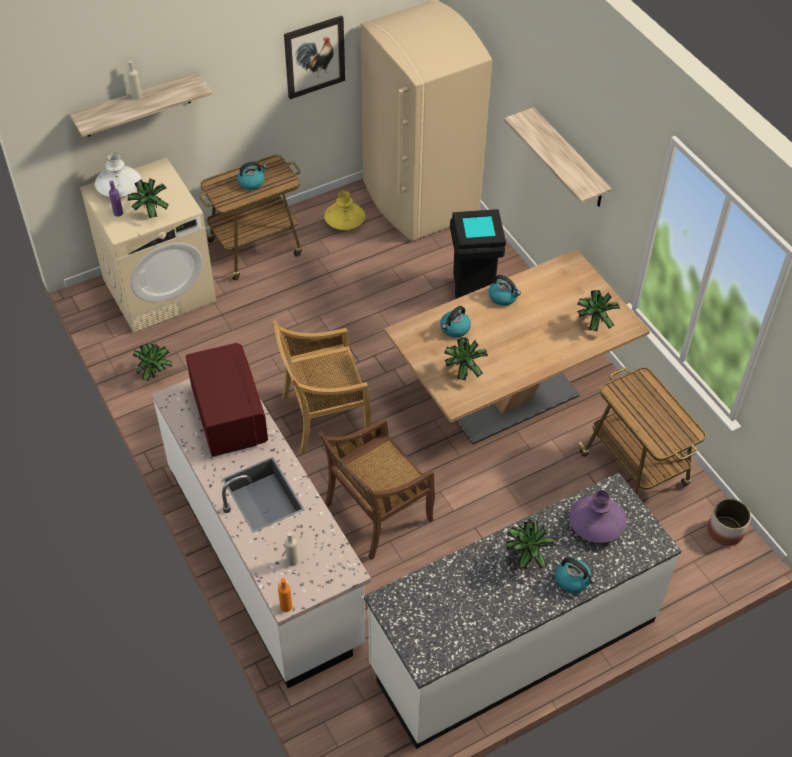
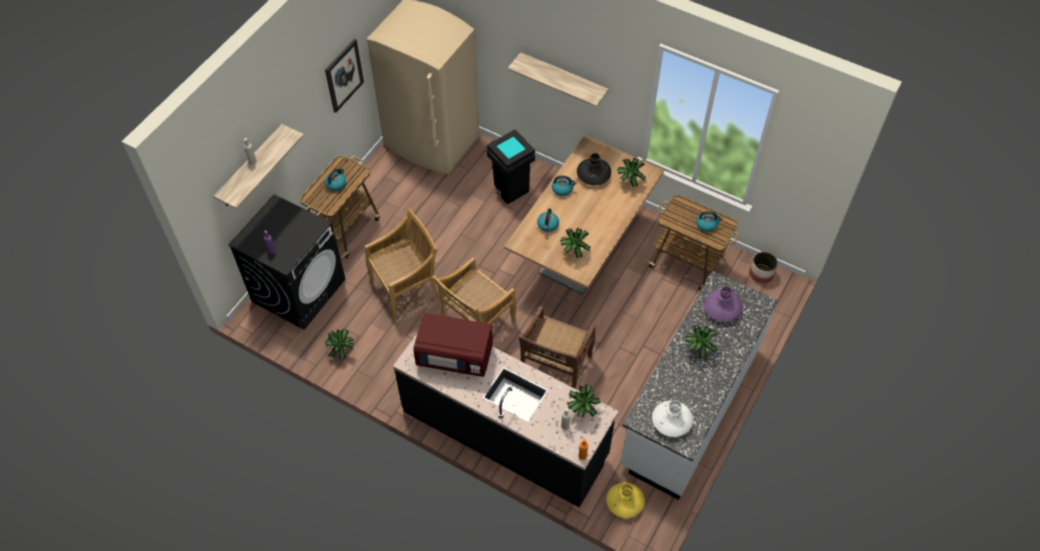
camera: 30 degrees left, 5 degrees up
(119, 188) = (258, 232): white vase -> white vase (671, 422)
(150, 214) = (295, 241): potted plant -> potted plant (581, 410)
(160, 289) = (299, 290): beige washing machine -> black washing machine
(228, 416) = (455, 355): red microwave -> red microwave turned 150 degrees clockwise
(265, 555) = (505, 433): white counter -> black counter
(273, 342) = (406, 289): none -> beige chair
(344, 221) = (392, 180): yellow vase -> yellow vase (625, 502)
(553, 298) = (593, 175): none -> black vase
(573, 580) = (732, 349): kettle -> kettle (707, 224)

